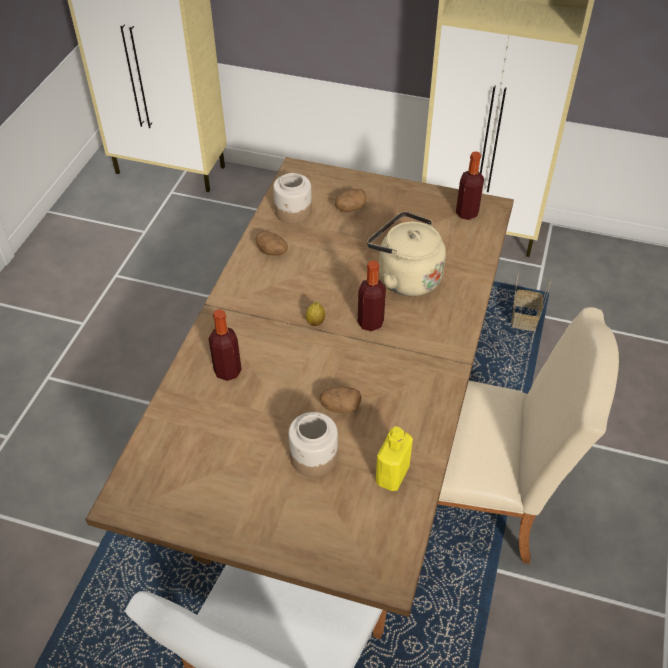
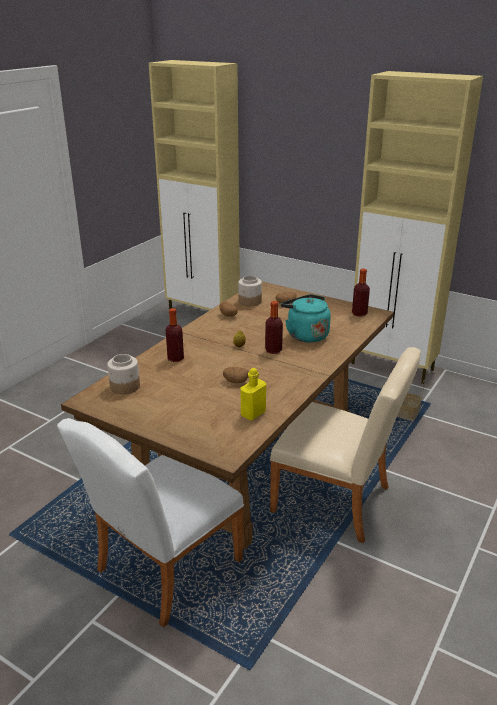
camera: 15 degrees right, 20 degrees down
(314, 457) = (208, 399): jar -> jar (125, 386)
(405, 277) = (305, 335): beige kettle -> turquoise kettle

